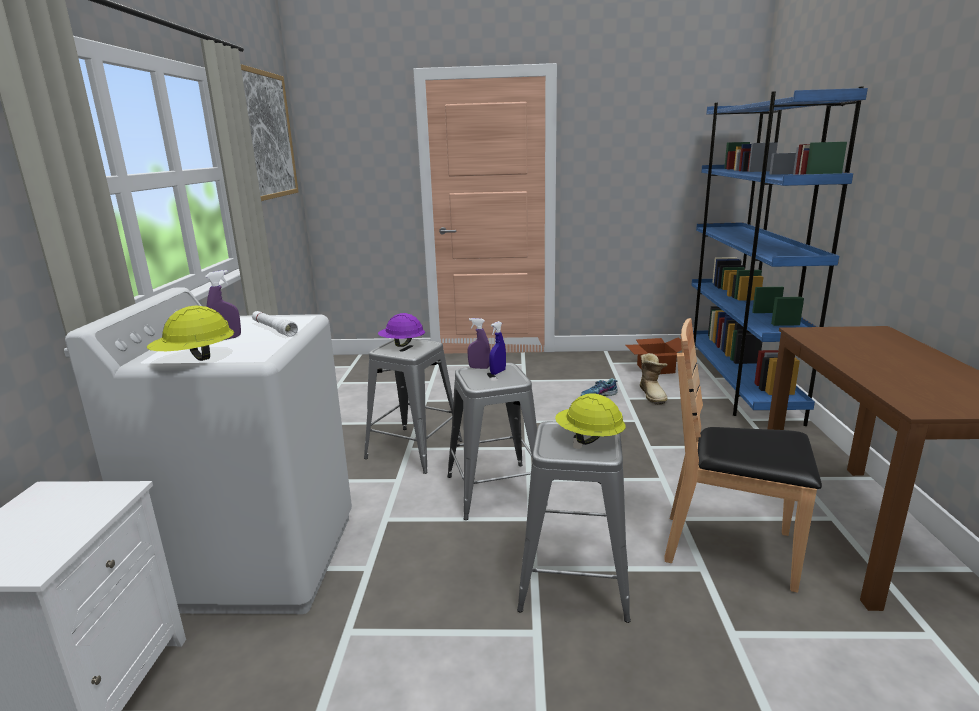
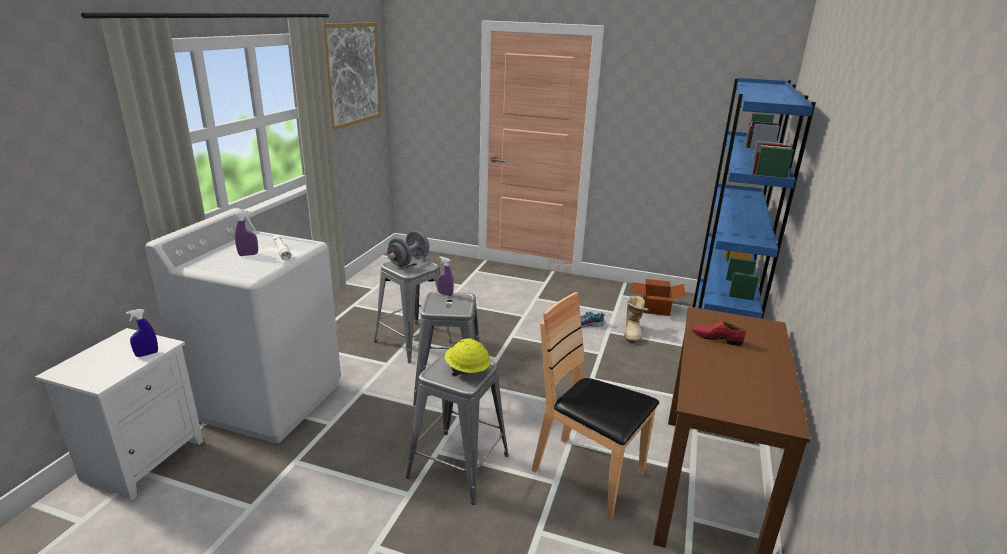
camera: 15 degrees right, 5 degrees up
(195, 359) = (217, 270): yellow hard hat -> none
(402, 344) = (409, 262): purple hard hat -> grey dumbbell
(498, 372) = (456, 300): blue spray bottle -> blue spray bottle (147, 354)
(848, 348) = (716, 338): none -> red shoe

